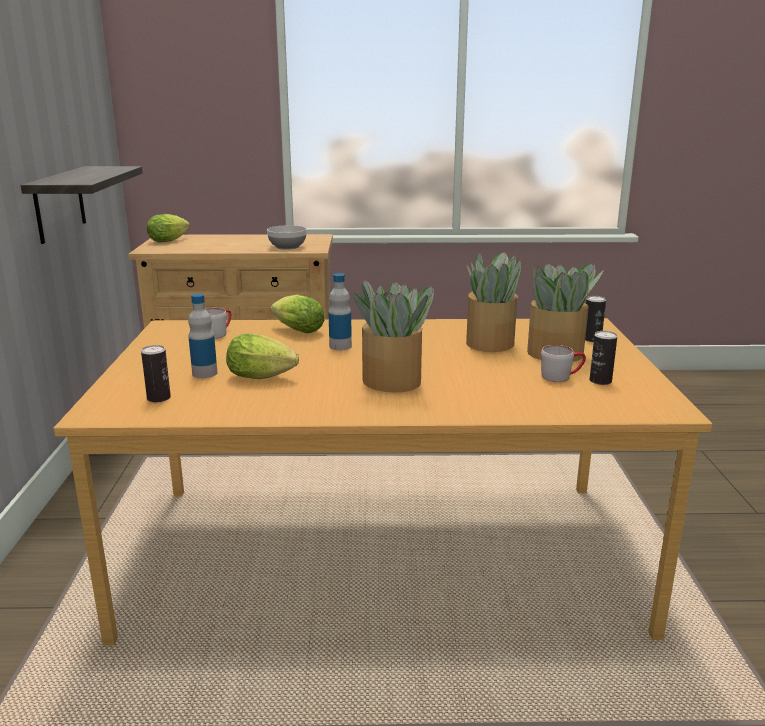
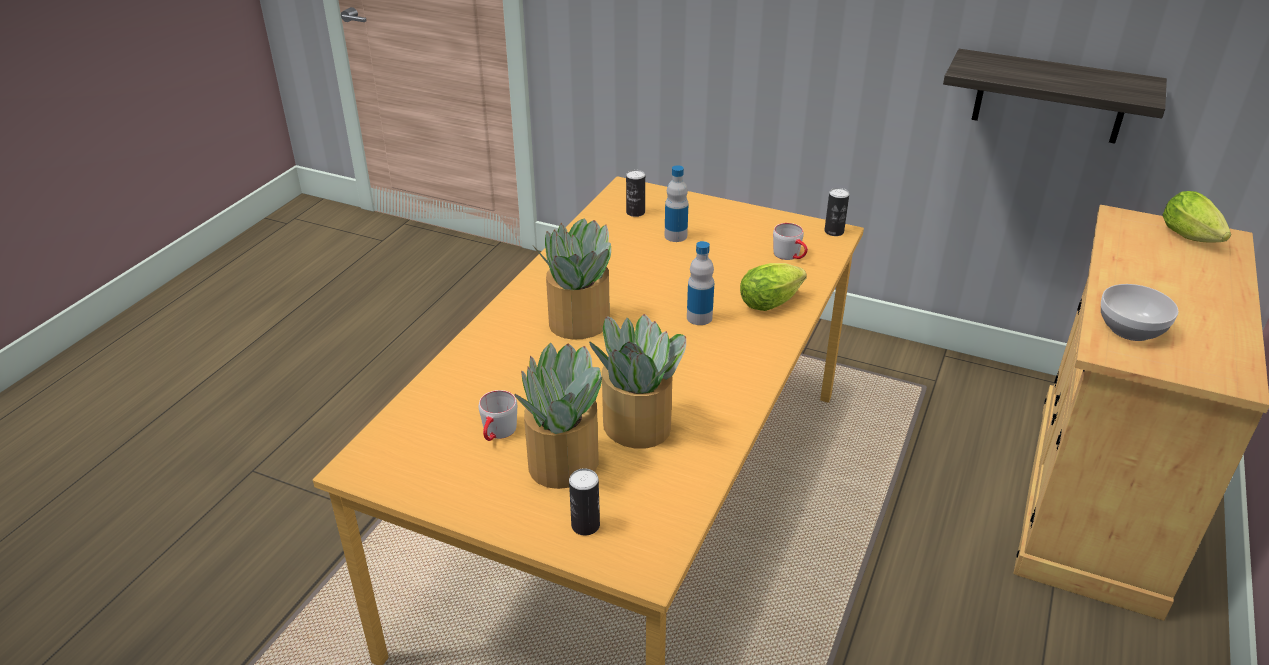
camera: 115 degrees right, 15 degrees up
(264, 377) = (643, 261): lettuce -> none
(600, 381) = (461, 456): can -> can (834, 231)

